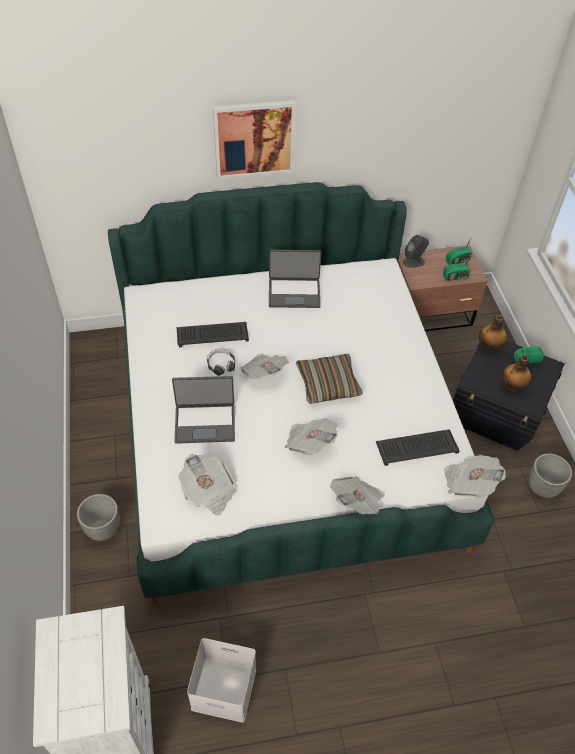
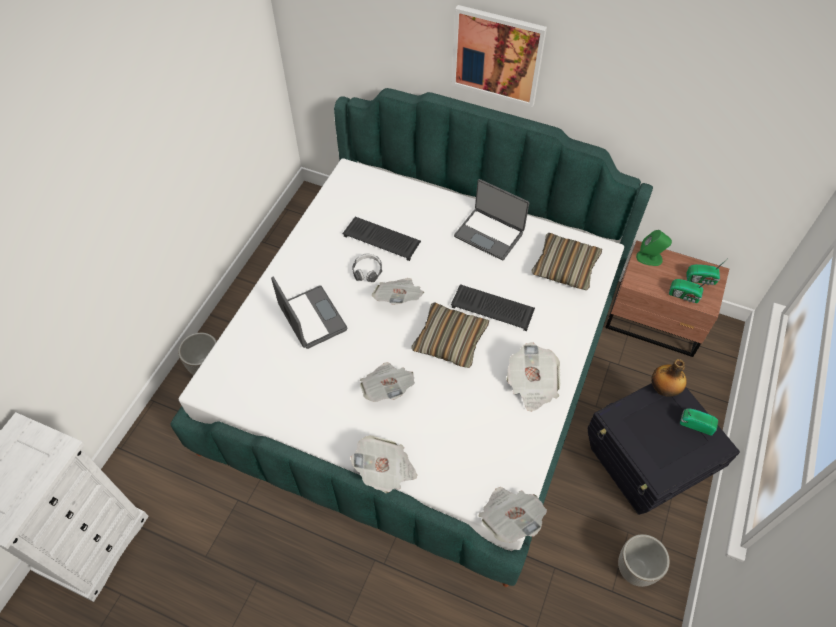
camera: 35 degrees right, 5 degrees up
(205, 423) = (311, 318): laptop -> laptop turned 150 degrees counterclockwise
(208, 491) = (265, 383): newspaper -> newspaper (532, 385)
(222, 690) = (195, 563): white storage box -> none
(368, 292) = (565, 267): none -> pillow
(414, 261) = (649, 258): grey speaker -> green speaker
(417, 447) = (486, 451): keyboard -> keyboard (493, 308)
(512, 387) = (655, 445): bottle -> none

